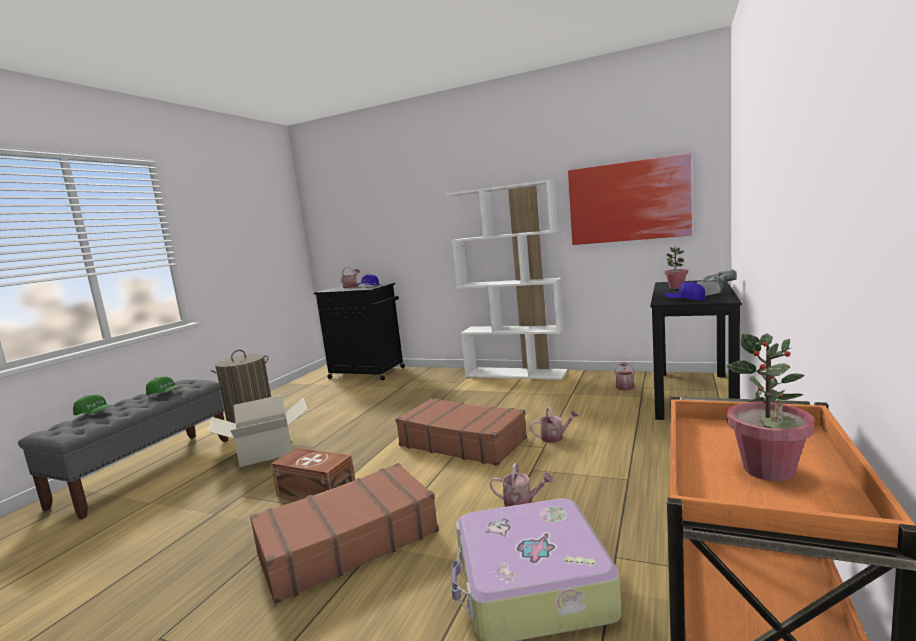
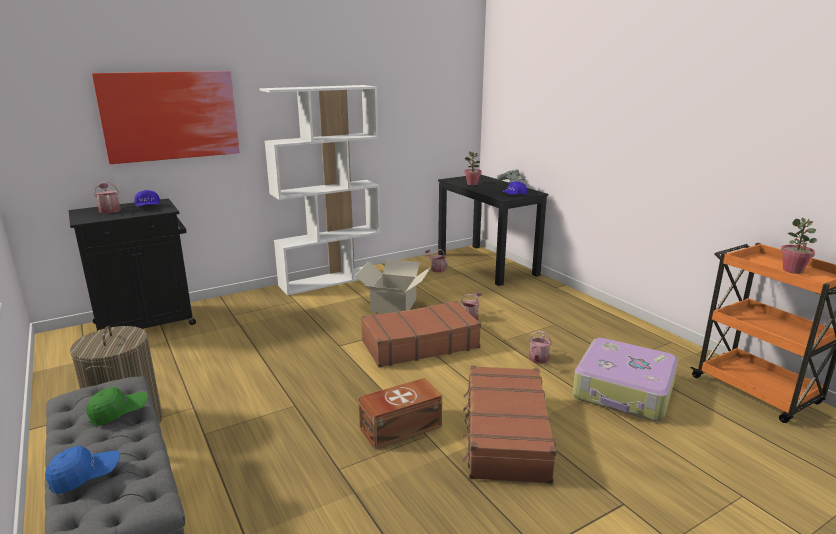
camera: 55 degrees left, 10 degrees up
(94, 413) = (85, 476): green cap -> blue cap
(266, 452) = (251, 434): cardboard box -> cardboard box (394, 305)
(522, 502) = (538, 360): watering can -> watering can turned 150 degrees clockwise
(628, 201) = (419, 110): picture -> picture (170, 116)

